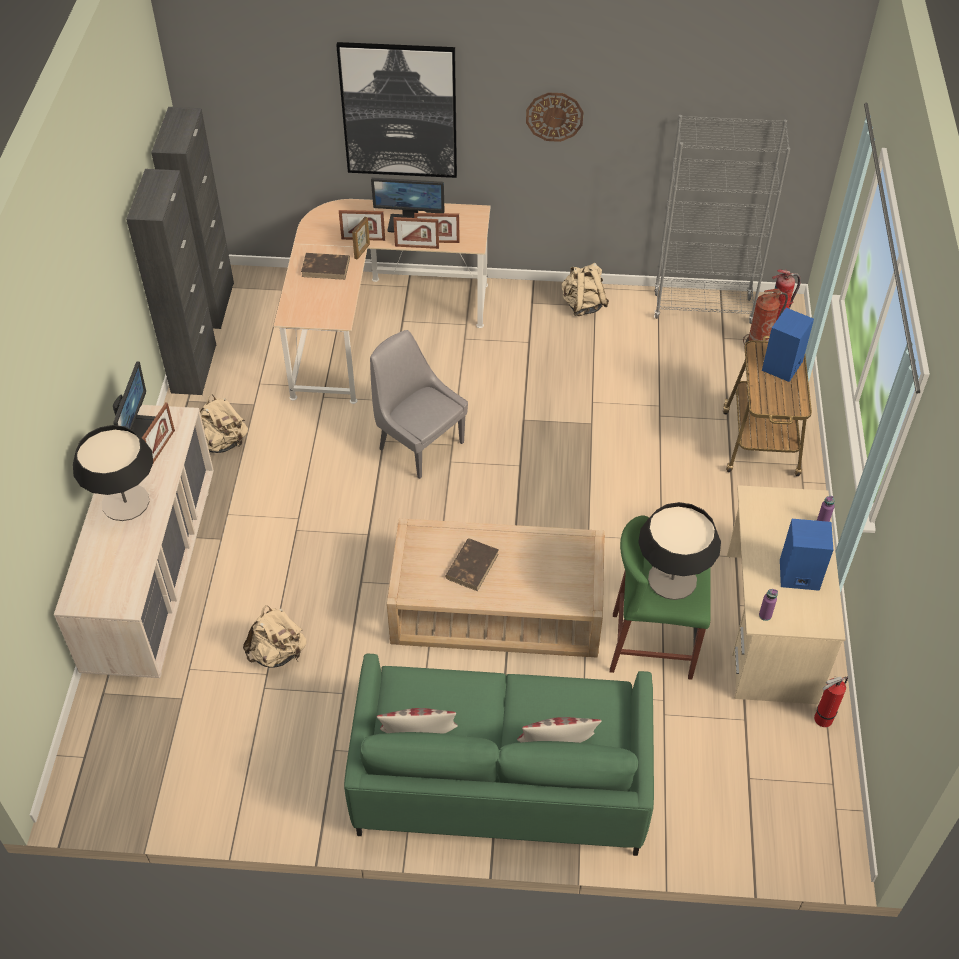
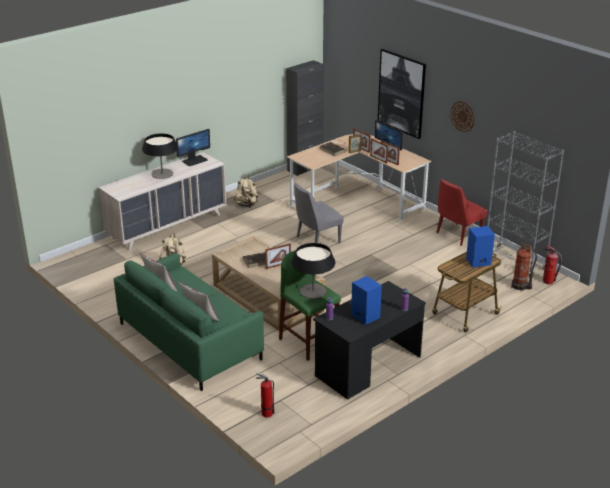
camera: 45 degrees right, 20 degrees down
(162, 448) = (195, 167): picture frame -> picture frame (278, 265)
(194, 368) = (269, 181): black cabinet -> none
(419, 444) = (316, 240): grey chair -> grey chair turned 120 degrees counterclockwise
(583, 305) = (457, 235): beige backpack -> red chair
(770, 627) = (368, 366): beige desk -> black desk
(821, 720) = (340, 405): fire extinguisher -> fire extinguisher (265, 413)

